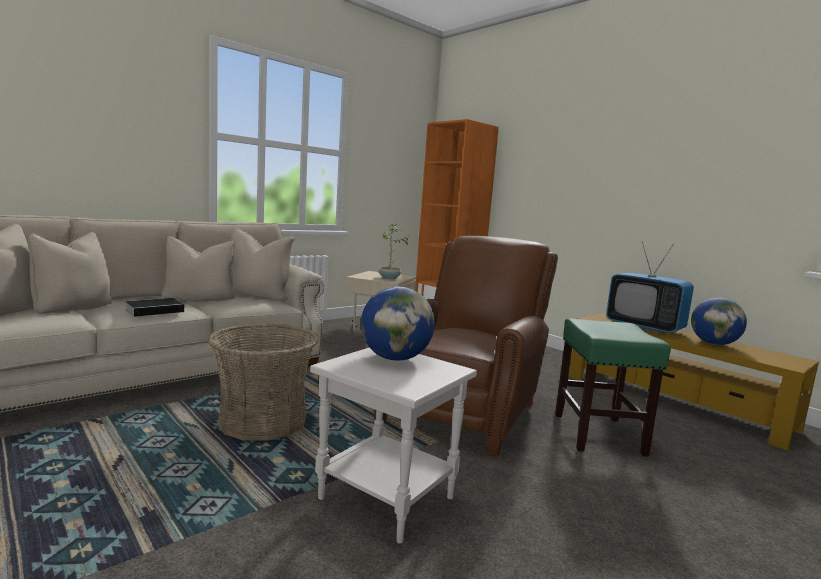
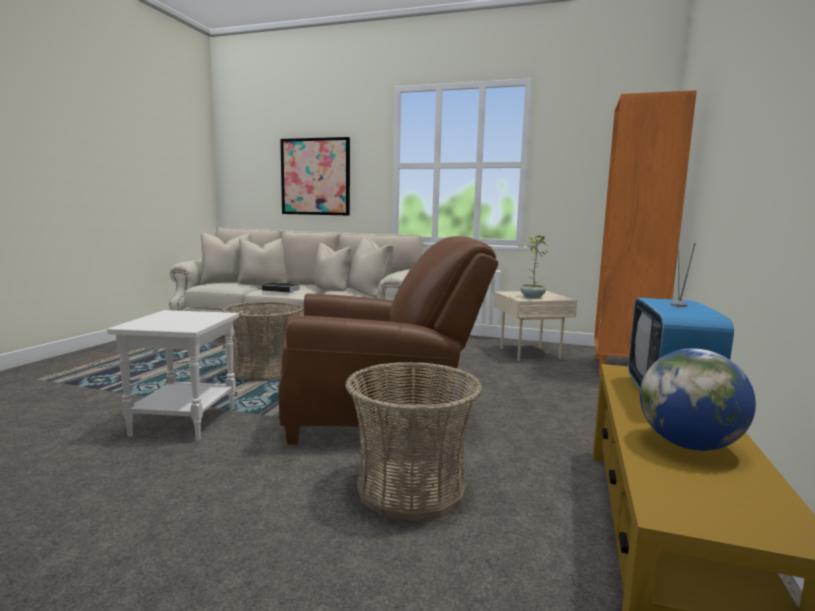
camera: 60 degrees right, 0 degrees up
(81, 133) = (315, 177): none -> picture
(395, 358) = (199, 317): globe -> none
(599, 434) = (411, 489): green stool -> basket

